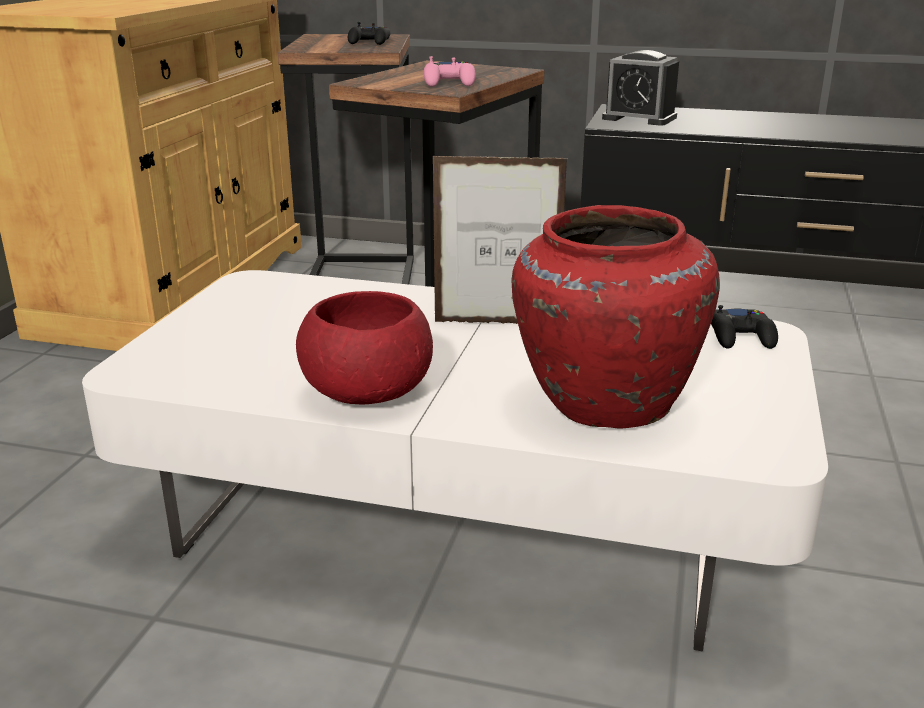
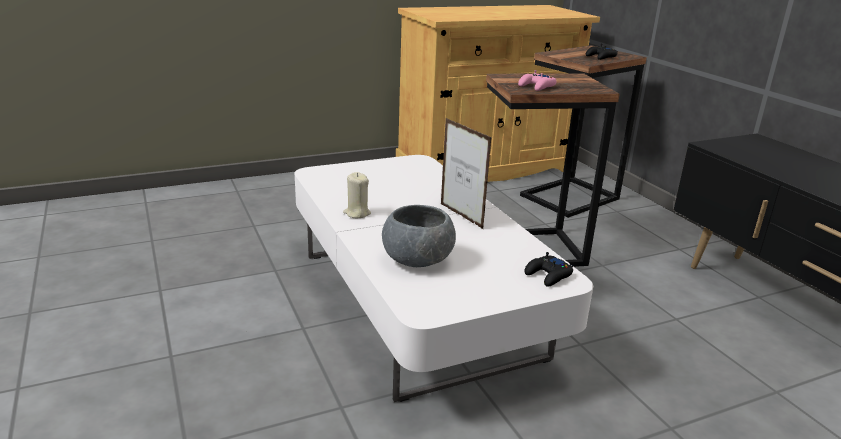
camera: 50 degrees right, 0 degrees up
(368, 392) = (357, 213): red bowl -> beige candle
(602, 402) = (417, 260): red vase -> grey bowl
(639, 118) = (747, 148): alarm clock -> none

